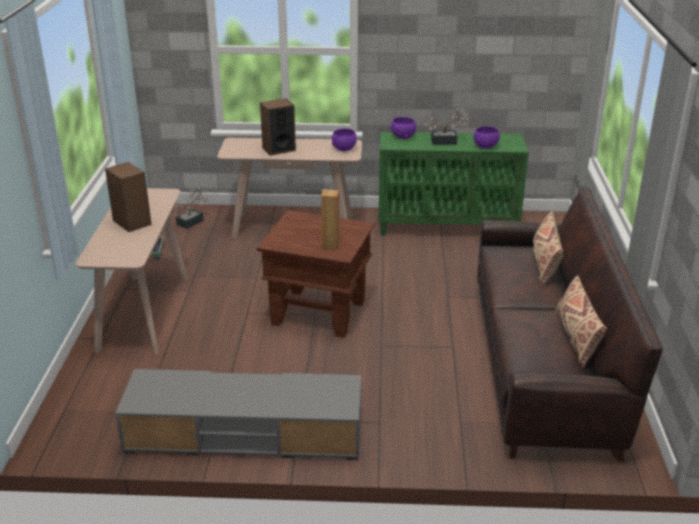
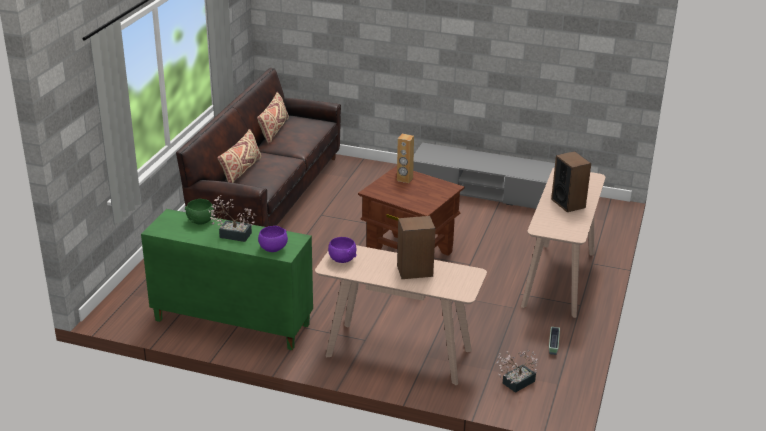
camera: 165 degrees left, 0 degrees up
(485, 147) = (201, 221): purple bowl -> green bowl

